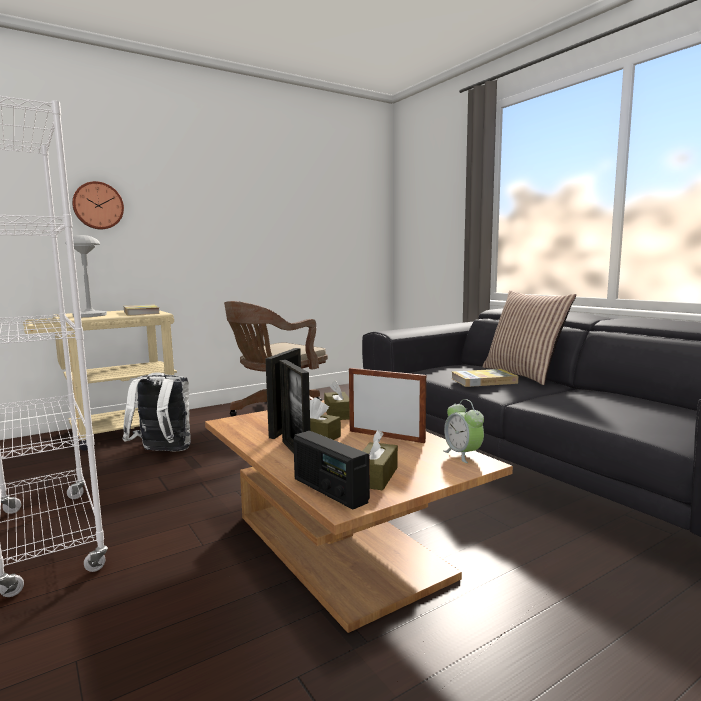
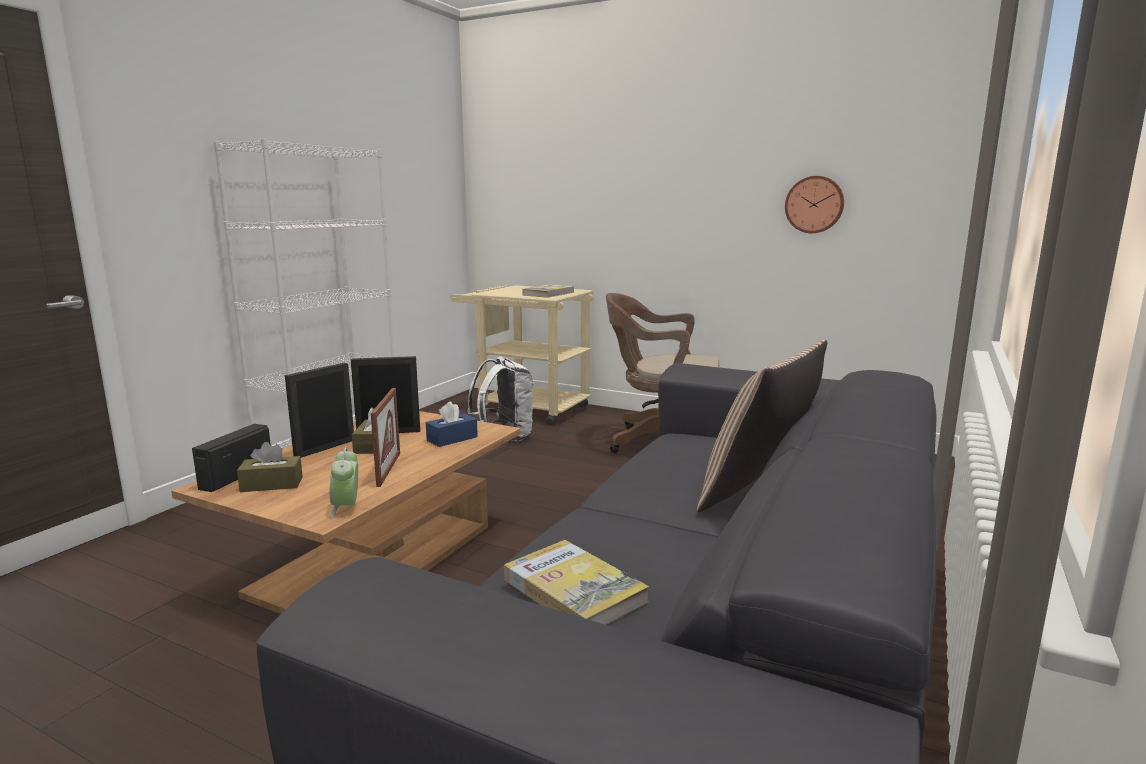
camera: 60 degrees right, 5 degrees up
(90, 315) = (508, 291): grey table lamp -> none
(98, 206) = (554, 178): wall clock -> wall clock (814, 204)
(337, 414) = (452, 439): brown tissue box -> blue tissue box
(463, 455) = (346, 508): alarm clock -> alarm clock turned 45 degrees counterclockwise
(483, 381) = (665, 473): book -> book (574, 590)

